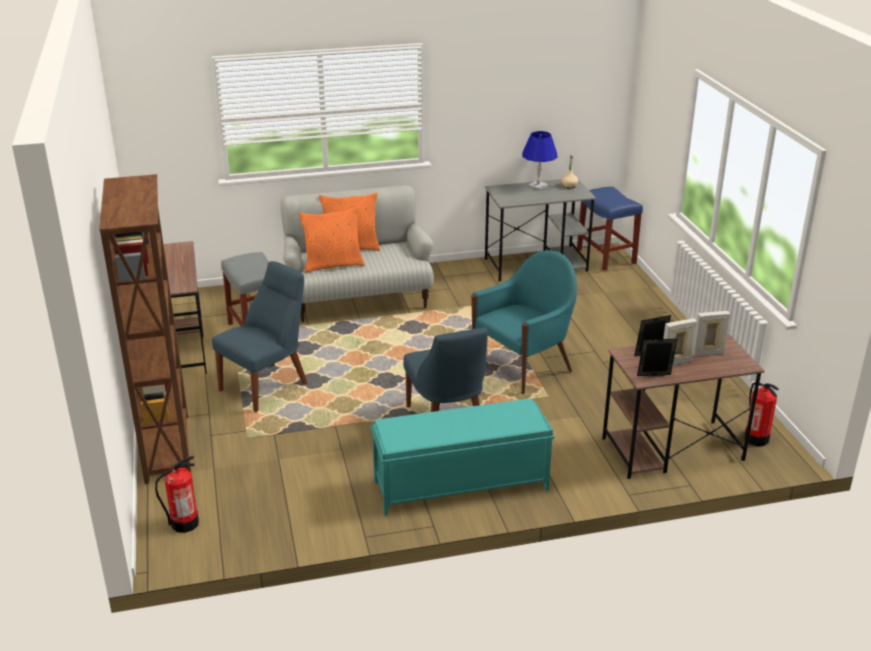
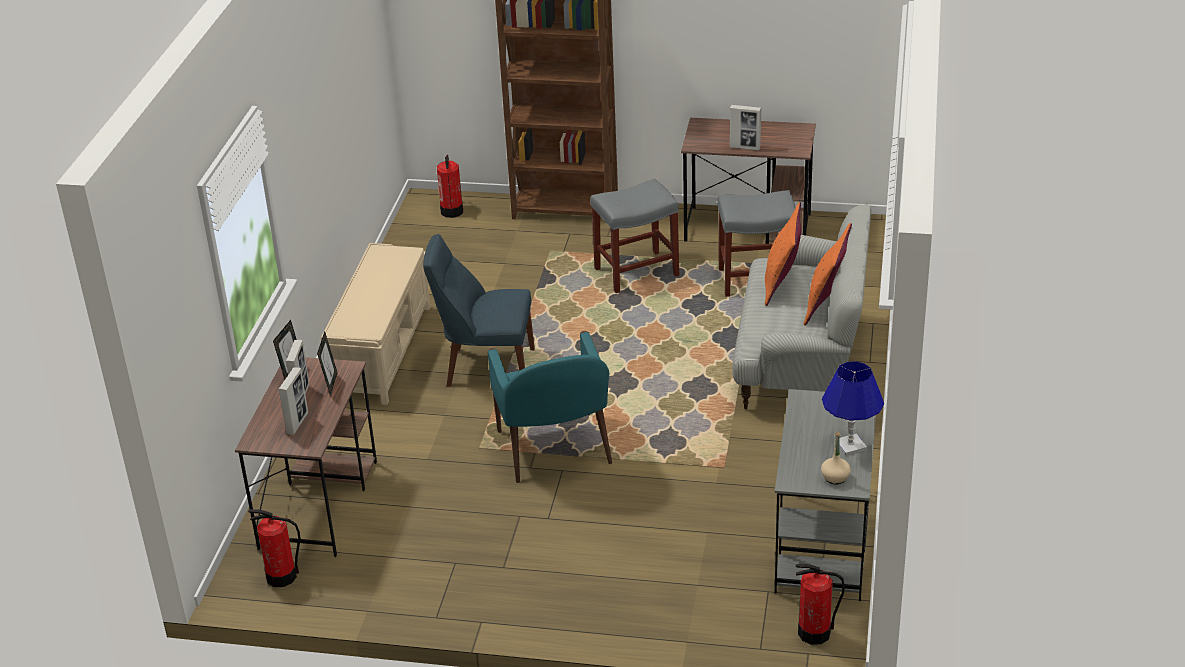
camera: 115 degrees right, 5 degrees up
(184, 266) = (745, 147): none -> picture frame
(267, 385) = (635, 272): blue chair -> grey stool
(459, 485) = (382, 351): turquoise bench -> beige bench
(606, 257) = (814, 633): blue stool -> fire extinguisher

